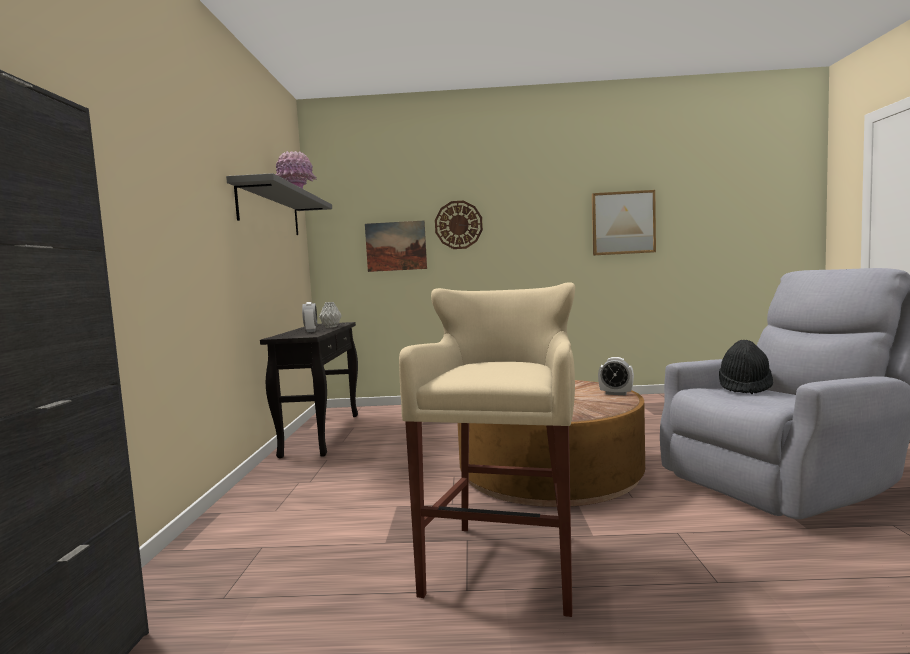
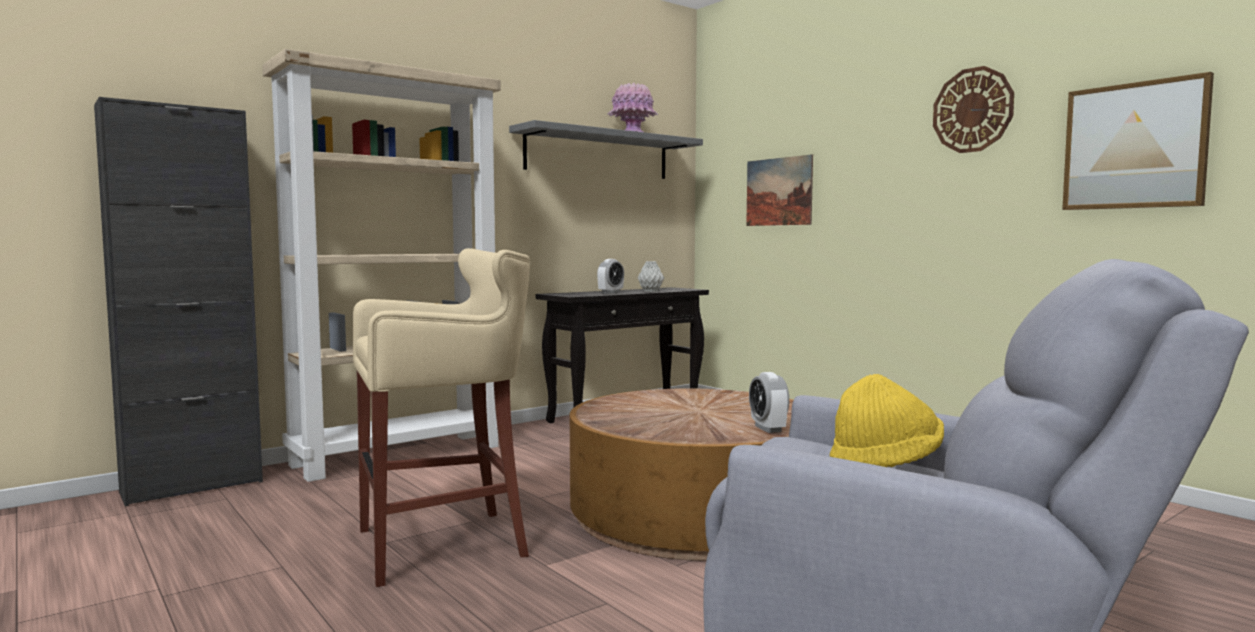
camera: 50 degrees right, 0 degrees up
(229, 533) = (398, 455): none -> beige bookcase
(458, 225) = (854, 159): wall clock -> wall clock (972, 110)
(744, 387) = (885, 462): black hat -> yellow hat

